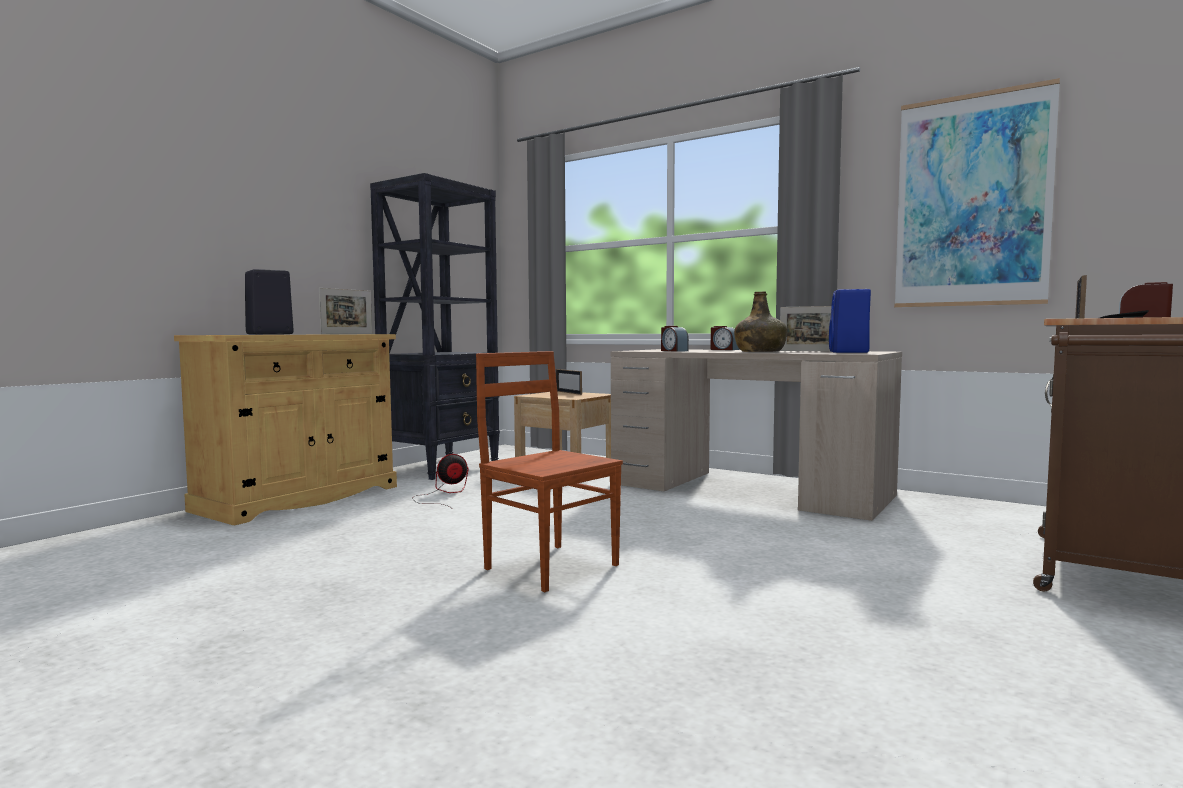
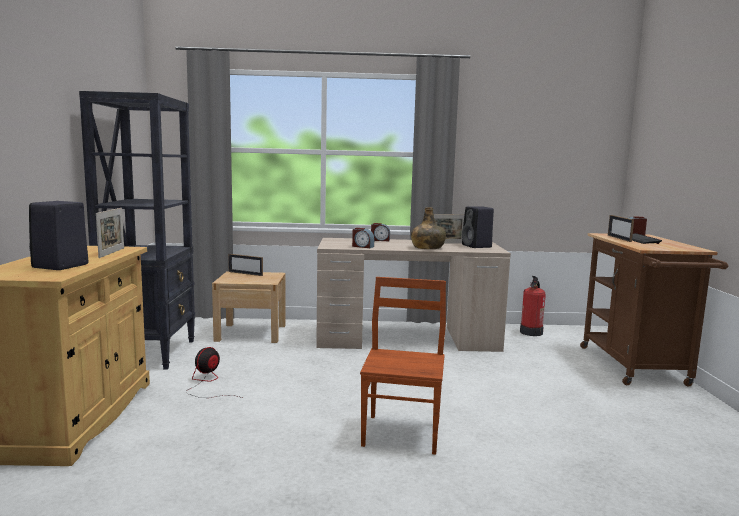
camera: 35 degrees left, 5 degrees up
(551, 566) = (403, 433): brown chair -> brown chair turned 90 degrees clockwise
(849, 352) = (477, 246): blue speaker -> black speaker
(971, 201) = (526, 150): picture -> none
(974, 508) = (531, 332): none -> fire extinguisher

